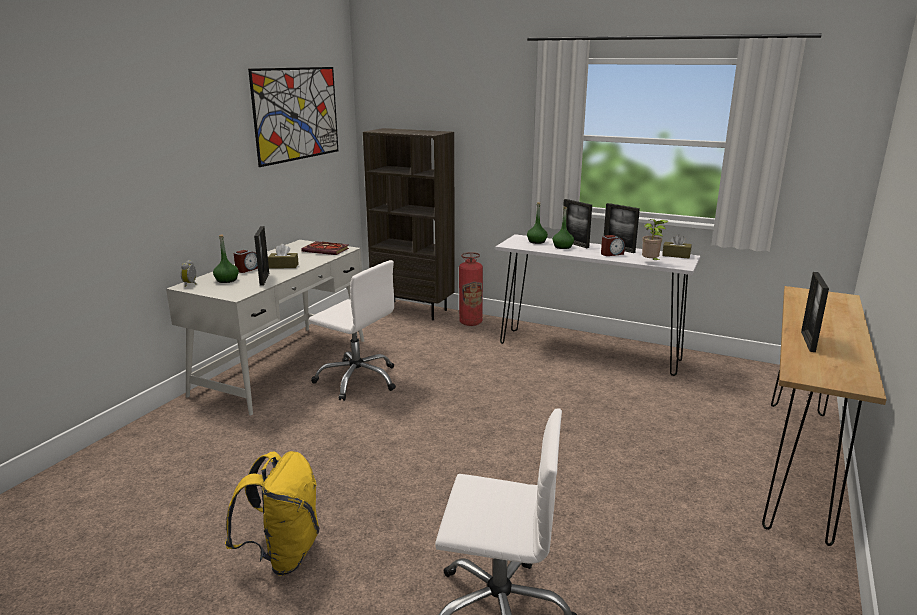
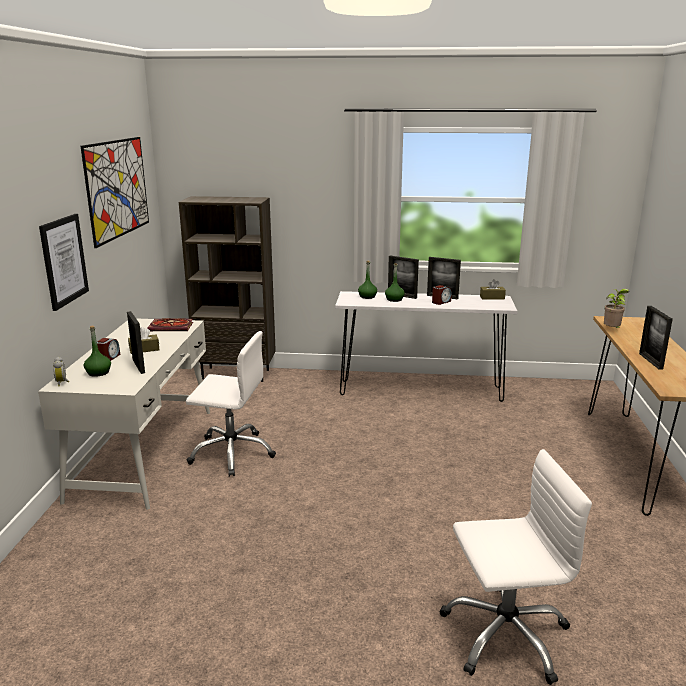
camera: 20 degrees left, 0 degrees up
(215, 174) = (64, 260): none -> picture
(283, 554) = (285, 637): yellow backpack -> none
(470, 322) = (300, 379): fire extinguisher -> none
(651, 262) = (479, 306): potted plant -> potted plant (612, 330)

